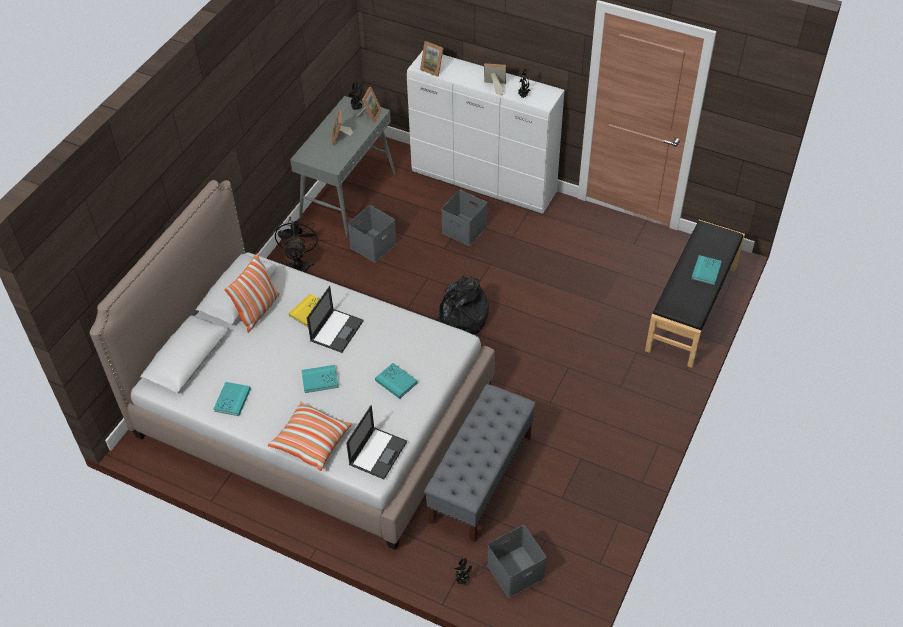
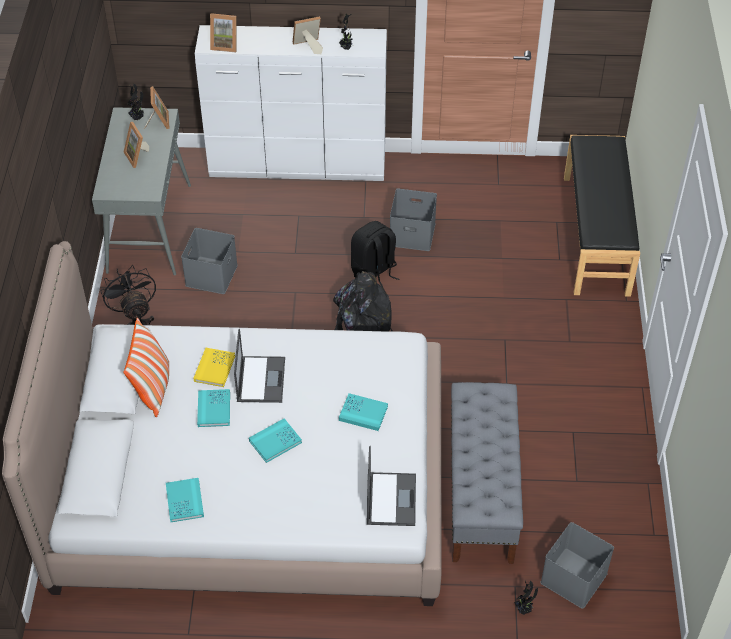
camera: 25 degrees left, 0 degrees up
(311, 442) = (307, 515): pillow -> none
(465, 229) = (307, 224): grey storage box -> grey storage box (413, 233)
(495, 282) = (374, 272): none -> black backpack
(706, 271) = (611, 186): turquoise book -> turquoise book (214, 409)

